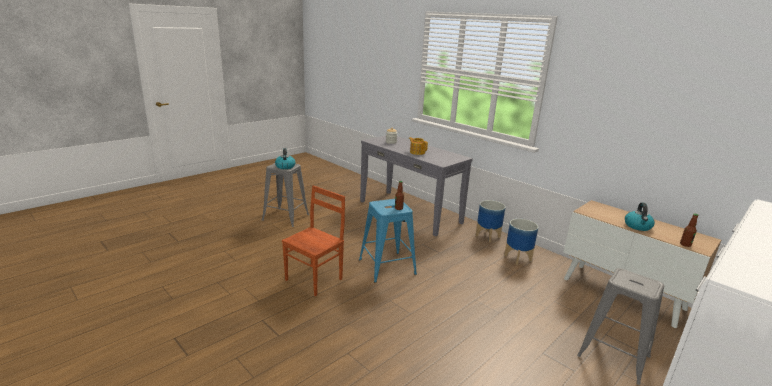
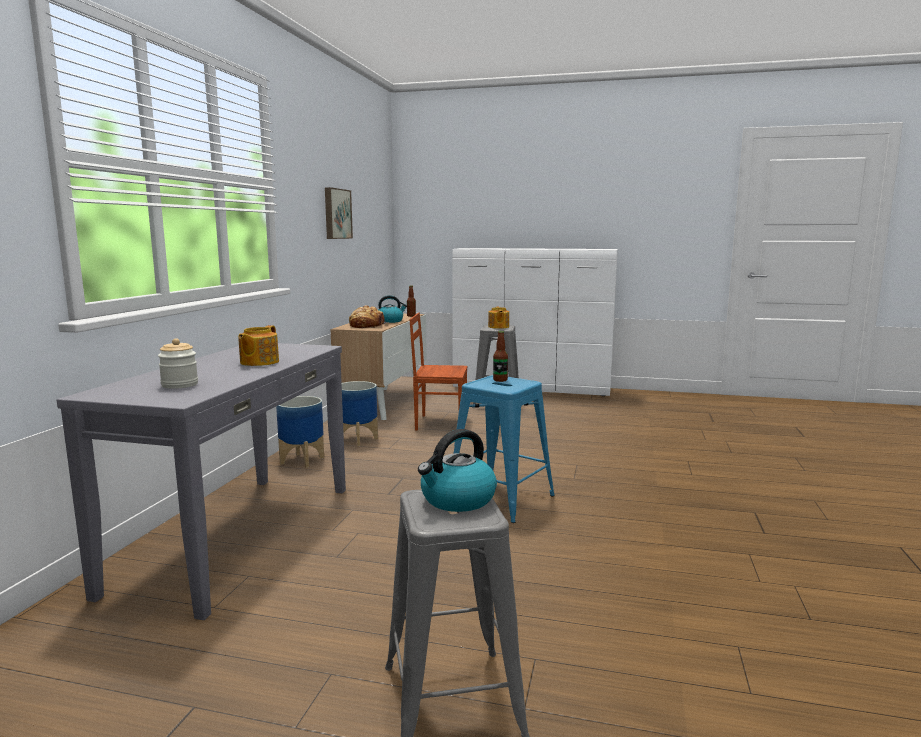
camera: 120 degrees left, 10 degrees down
(315, 279) = (625, 535): brown chair -> brown chair (440, 423)
(605, 212) = (367, 326): none -> bread
(637, 282) = (498, 327): none -> teapot
(643, 117) = (336, 214): none -> picture

